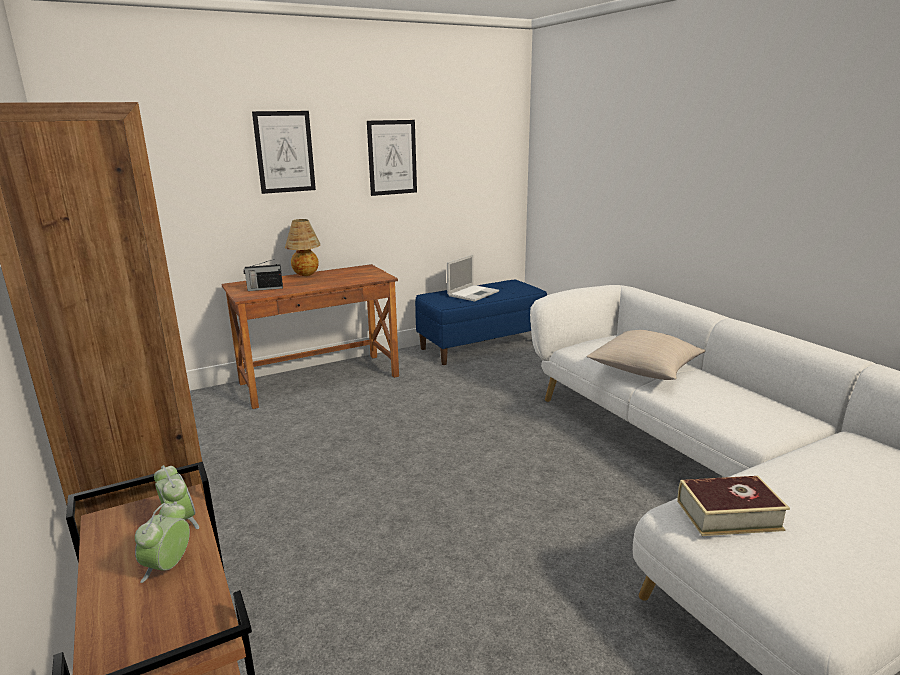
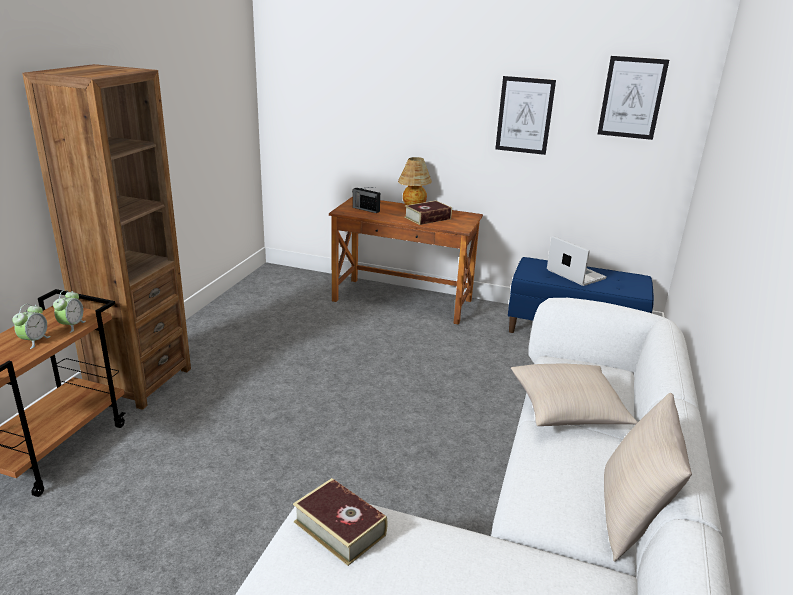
camera: 45 degrees right, 5 degrees up
(168, 567) = (34, 341): alarm clock -> alarm clock turned 135 degrees clockwise
(284, 152) = (421, 96): picture -> picture (632, 98)
(337, 278) = (427, 218): none -> book
(473, 293) = (574, 274): laptop -> laptop turned 120 degrees counterclockwise
(787, 404) = (631, 518): none -> beige pillow

